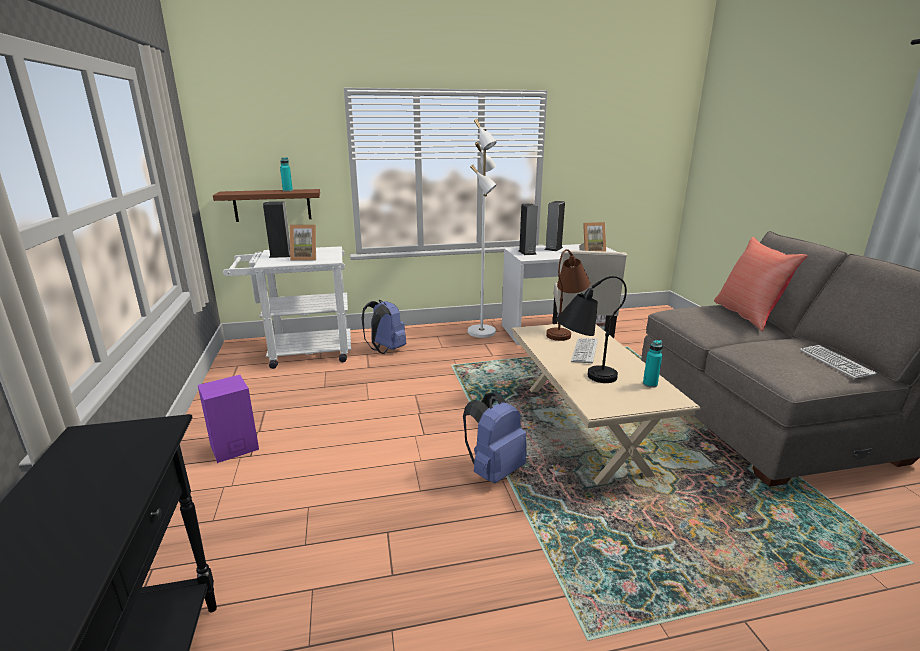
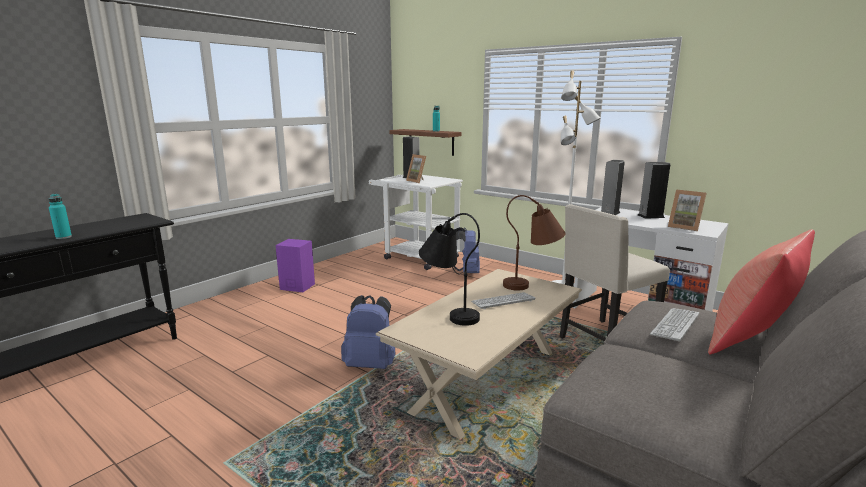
camera: 50 degrees right, 5 degrees down
(650, 384) = (483, 340): turquoise bottle -> turquoise bottle (63, 237)
(835, 362) = (697, 412): keyboard -> keyboard (675, 325)

